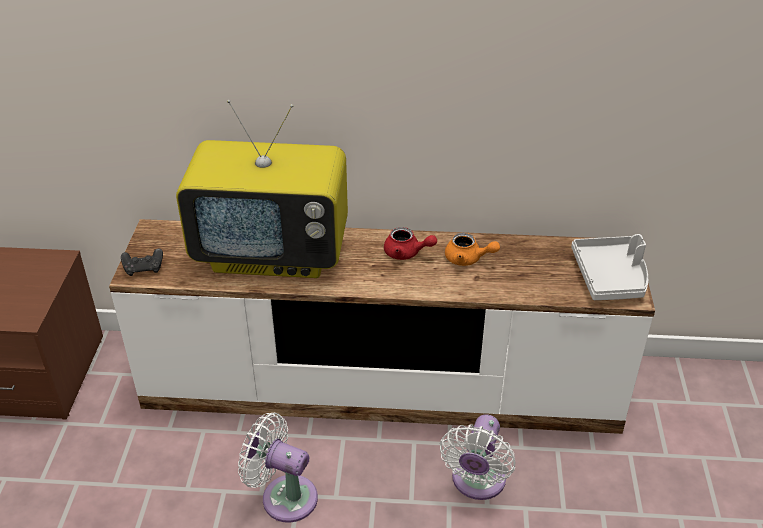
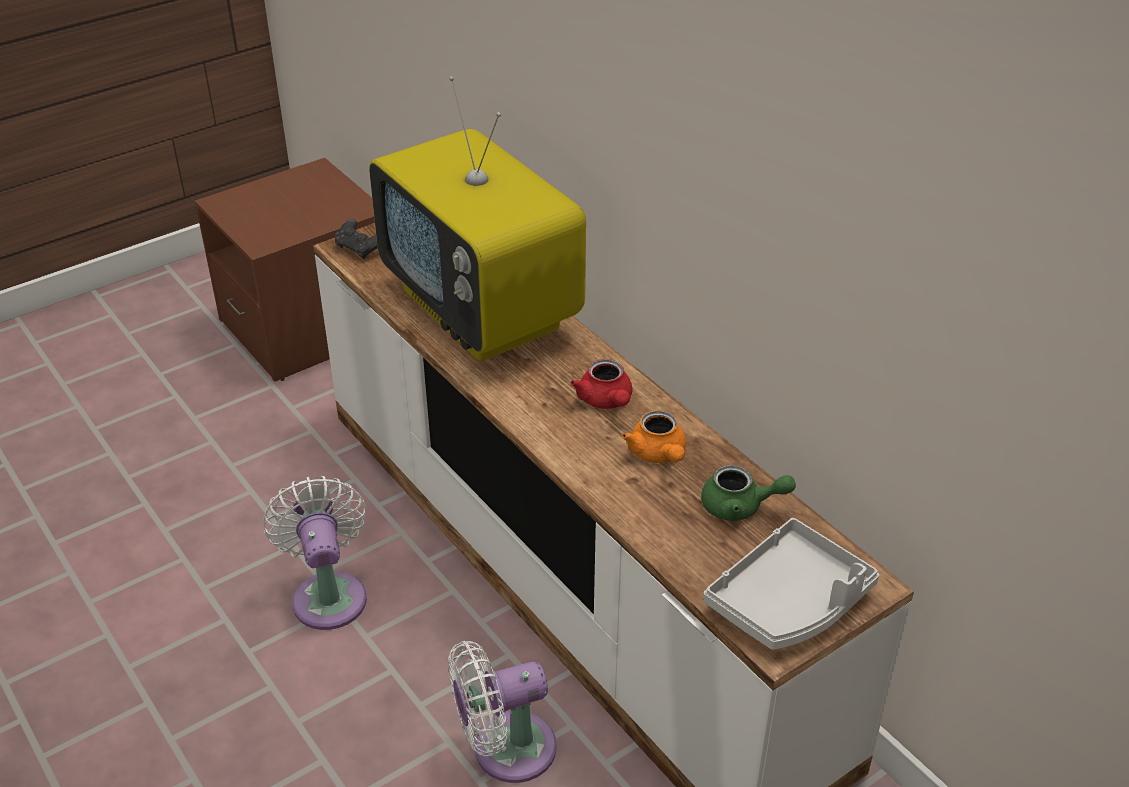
camera: 50 degrees right, 0 degrees up
(533, 255) = (740, 507): none -> green teapot

